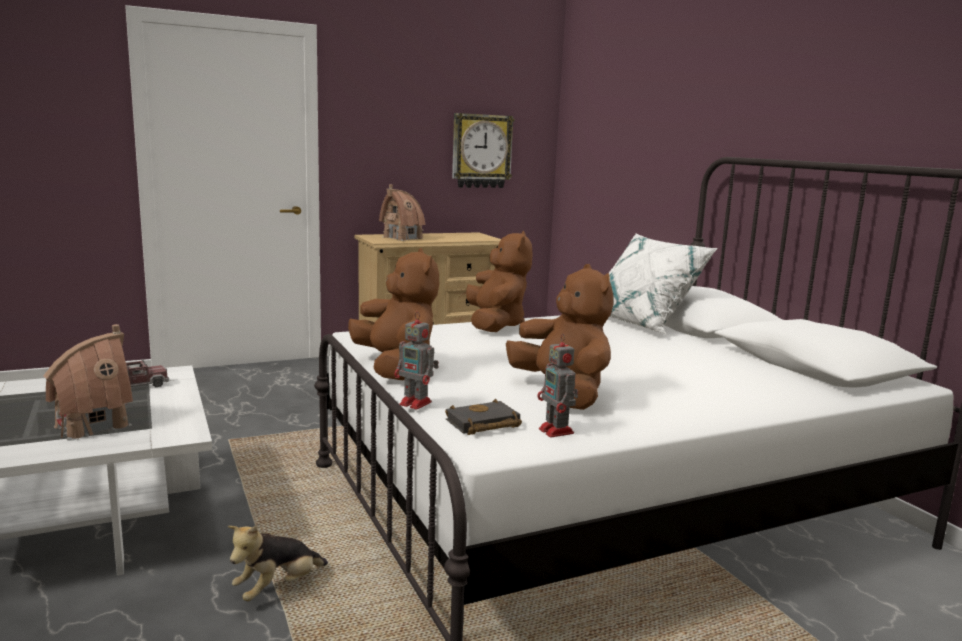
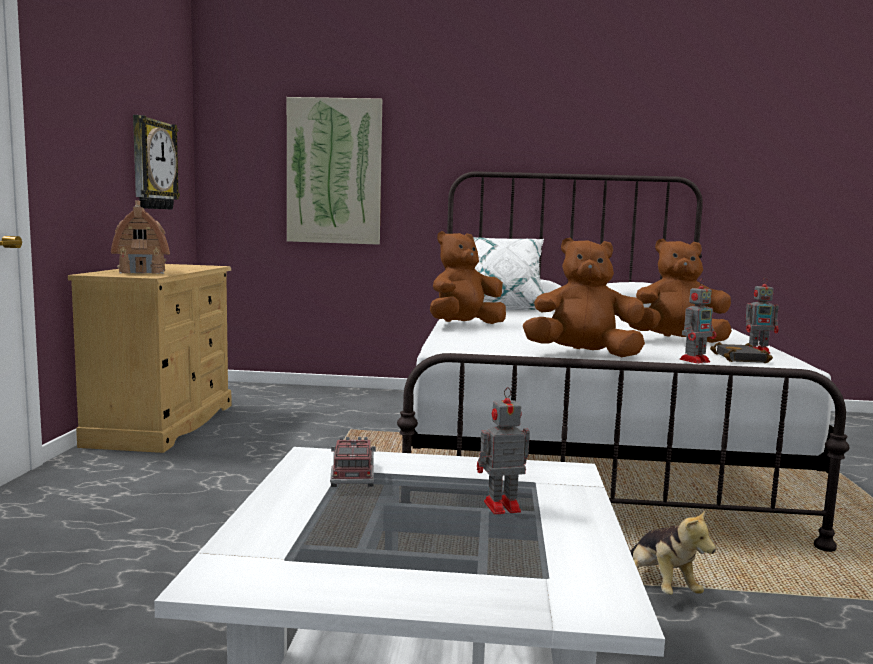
camera: 60 degrees left, 5 degrees down
(92, 425) = (500, 506): toy house -> toy robot
(495, 325) = (464, 325): brown plush toy -> brown plush toy turned 60 degrees counterclockwise
(631, 155) = (334, 171): none -> picture

